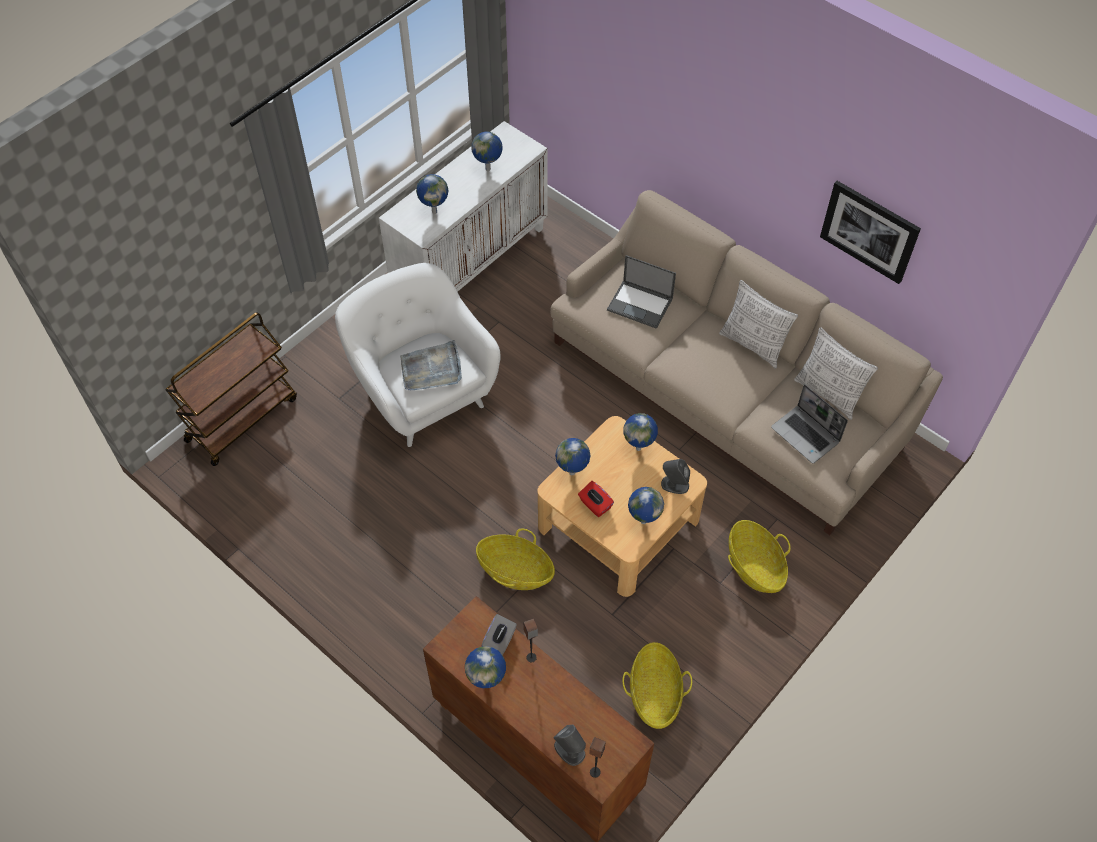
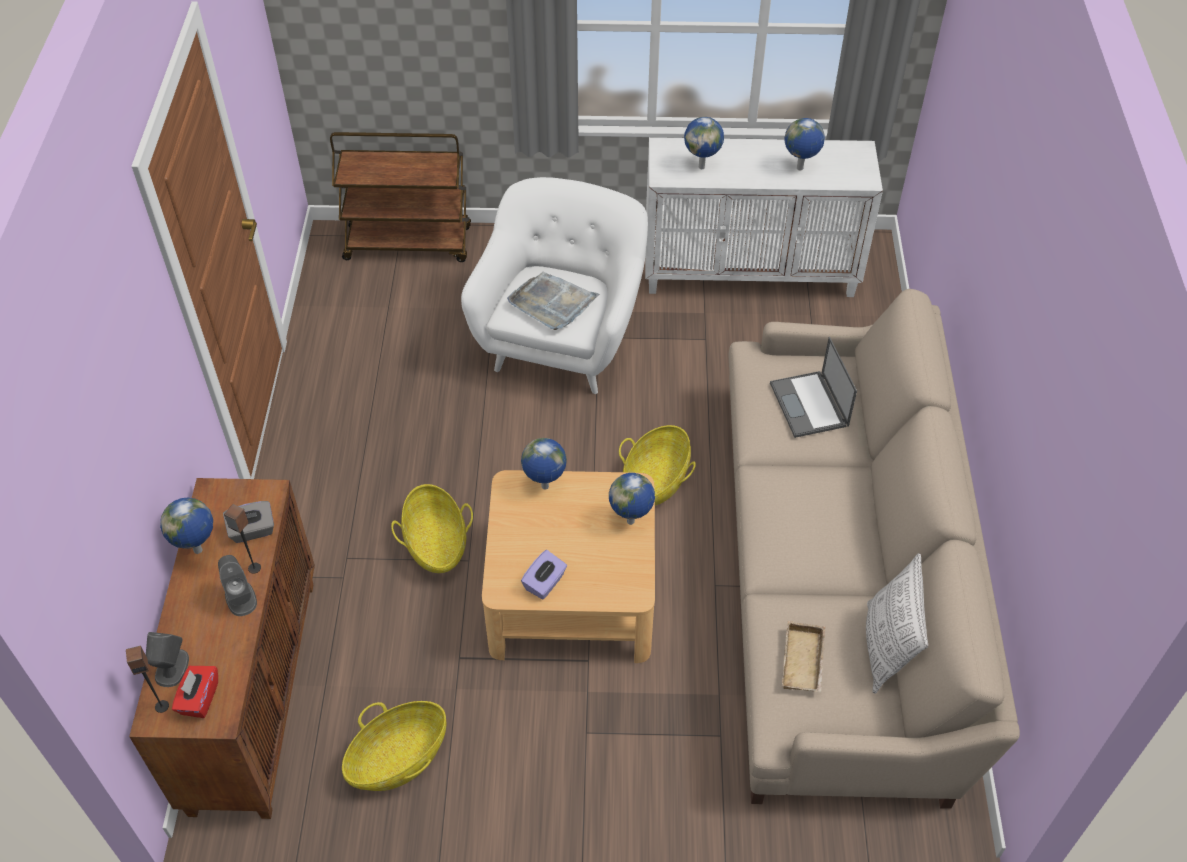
camera: 50 degrees right, 5 degrees down
(595, 505) = (525, 530): red tissue box -> red tissue box (199, 699)
(643, 521) = (545, 583): globe -> purple tissue box
(674, 484) = (617, 582): grey speaker -> grey speaker (240, 598)
(753, 345) = (871, 535): pillow -> none
(754, 566) = (638, 753): basket -> basket (655, 480)
(806, 435) = (804, 662): laptop -> beige tray
(869, 231) = (1043, 471): picture -> none

